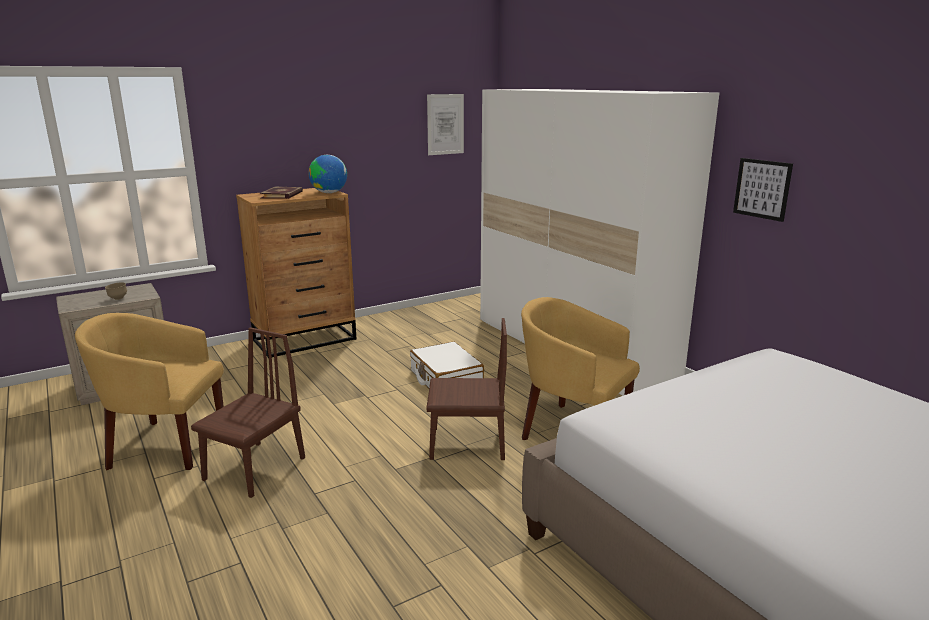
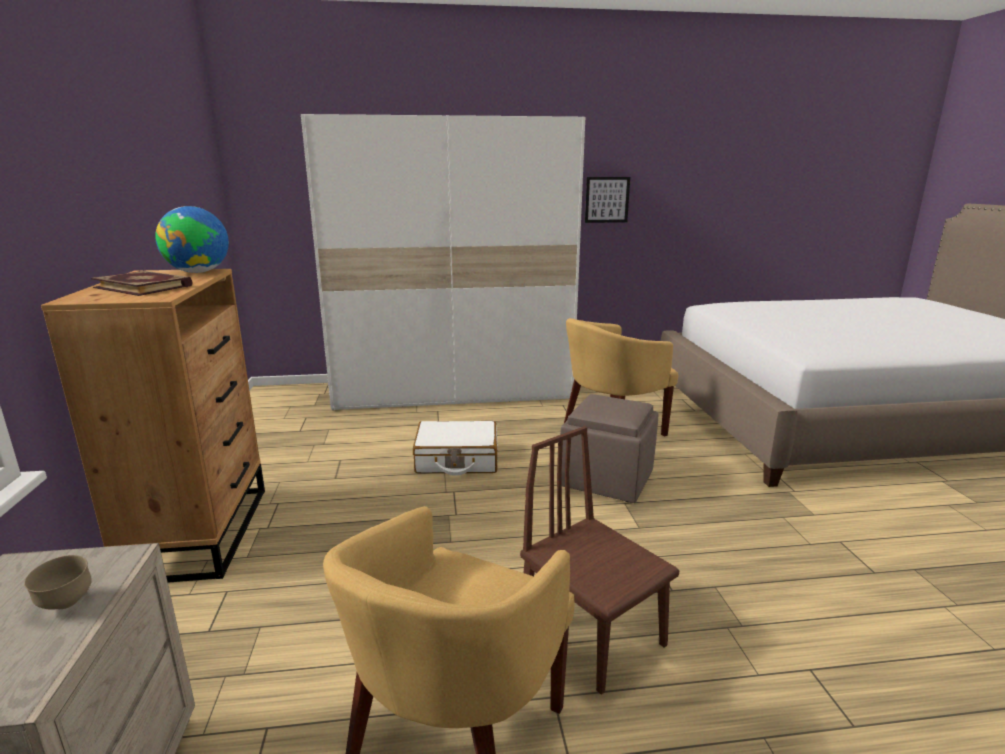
camera: 65 degrees left, 0 degrees up
(445, 124) = (194, 167): picture -> none
(467, 443) = (608, 479): brown chair -> brown ottoman

